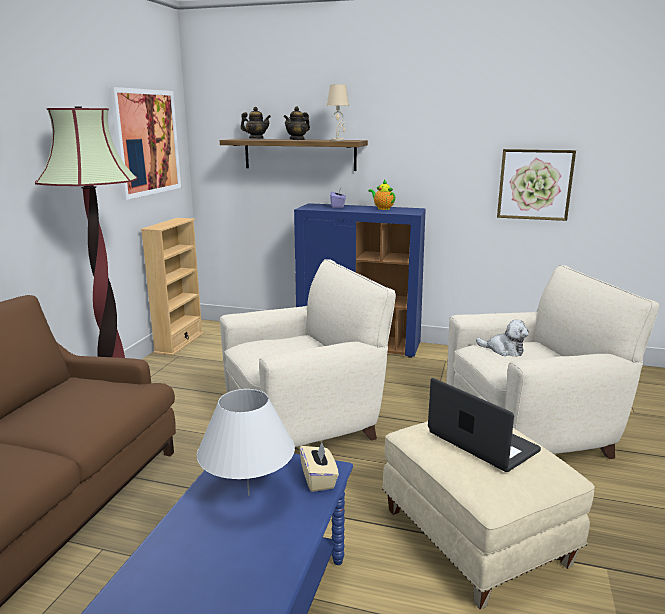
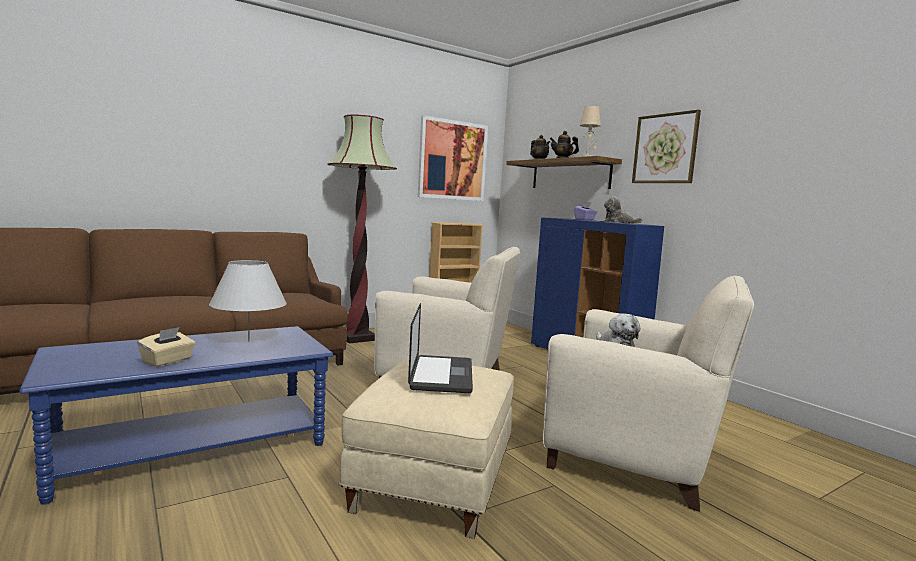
camera: 40 degrees right, 10 degrees down
(318, 479) = (295, 350): beige tissue box -> beige tissue box (168, 361)
(382, 208) = (618, 222): teapot -> plush toy
(535, 184) = (784, 201): picture -> picture (665, 148)

